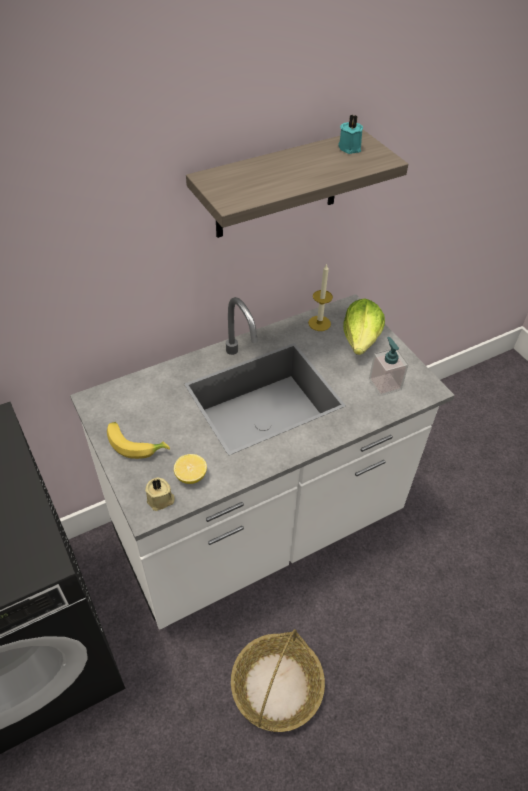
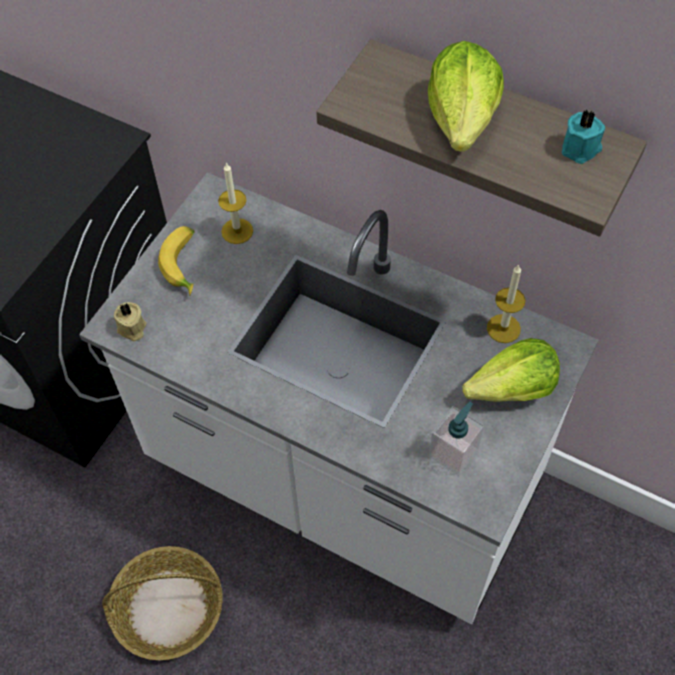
camera: 60 degrees right, 10 degrees up
(136, 403) = (237, 231): none -> candle
(191, 476) = (177, 336): lemon -> none
(289, 171) = (463, 119): none -> lettuce

